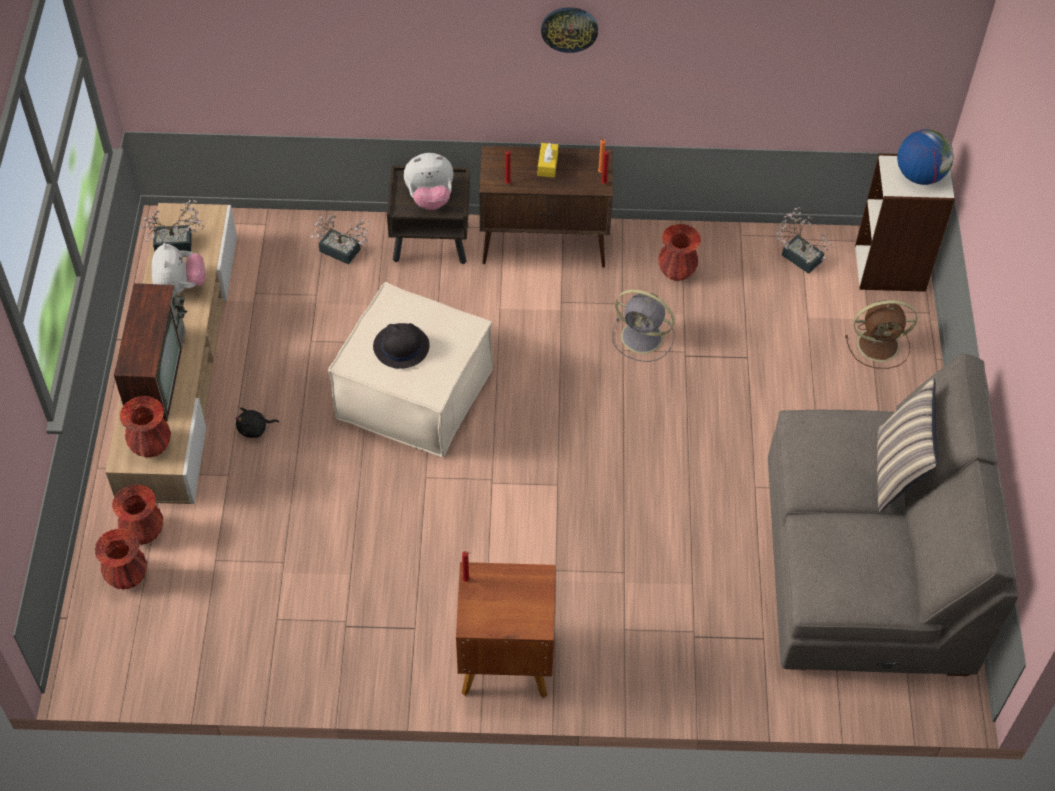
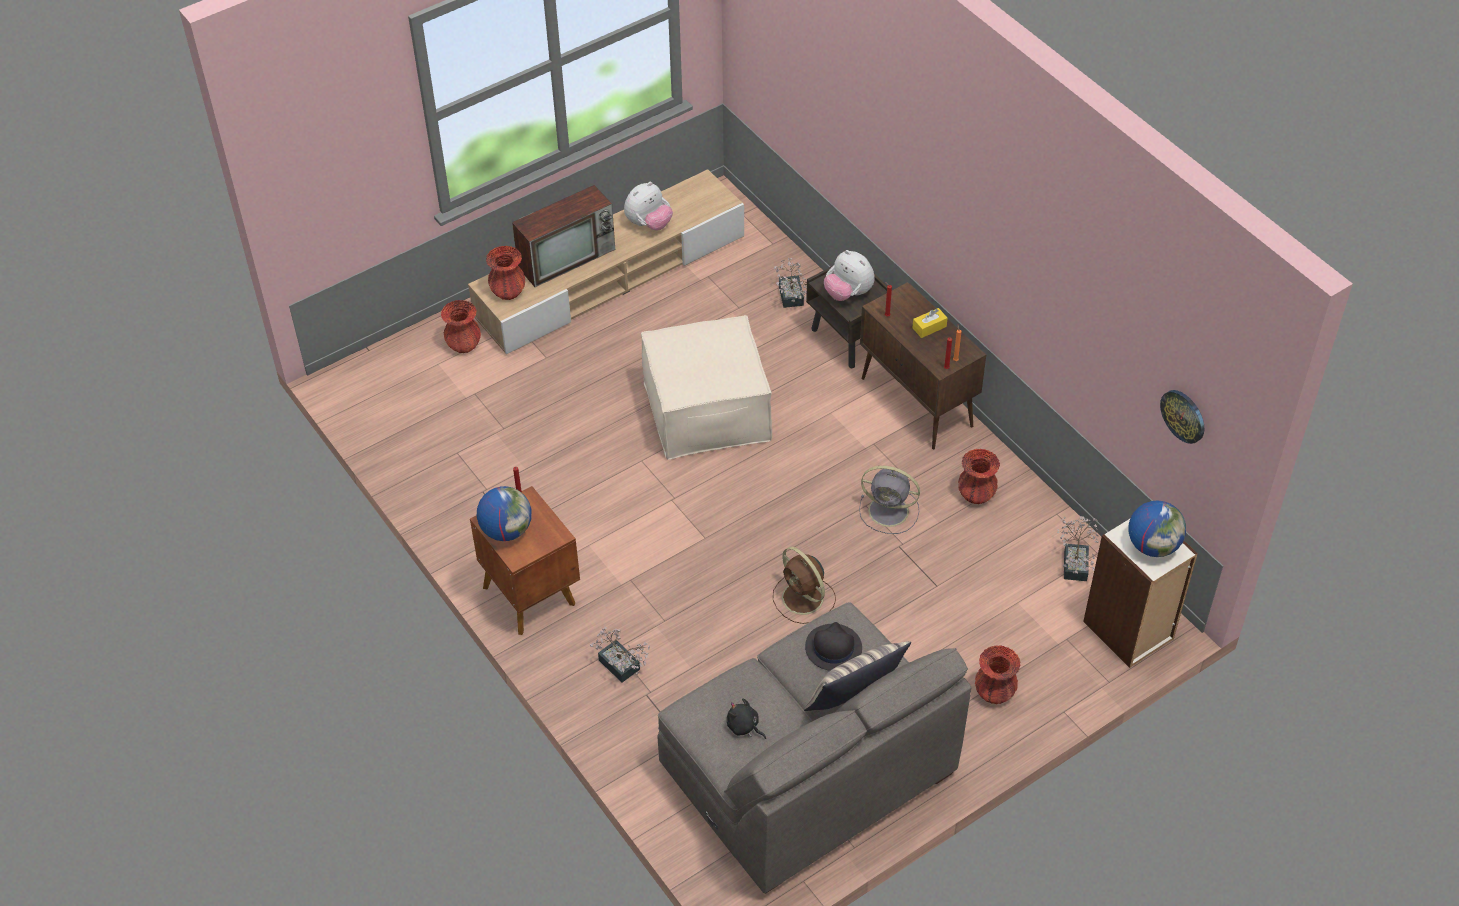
camera: 55 degrees right, 5 degrees down
(127, 576) = (424, 358): red vase -> red vase (994, 692)
(178, 243) = (683, 200): potted plant -> potted plant (622, 668)
(255, 429) = (595, 347): black plush toy -> black plush toy (744, 726)
(401, 347) = (696, 356): black hat -> black hat (833, 648)
(497, 614) = (506, 530): none -> globe
(569, 28) = (975, 218): wall clock -> wall clock (1183, 415)
(644, 337) = (890, 511): grey fan -> grey fan turned 60 degrees counterclockwise
(880, 345) = (1039, 666): brown fan -> brown fan (804, 599)

